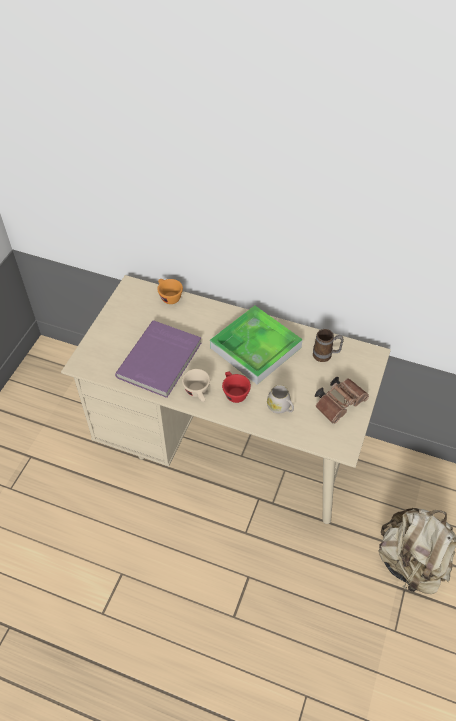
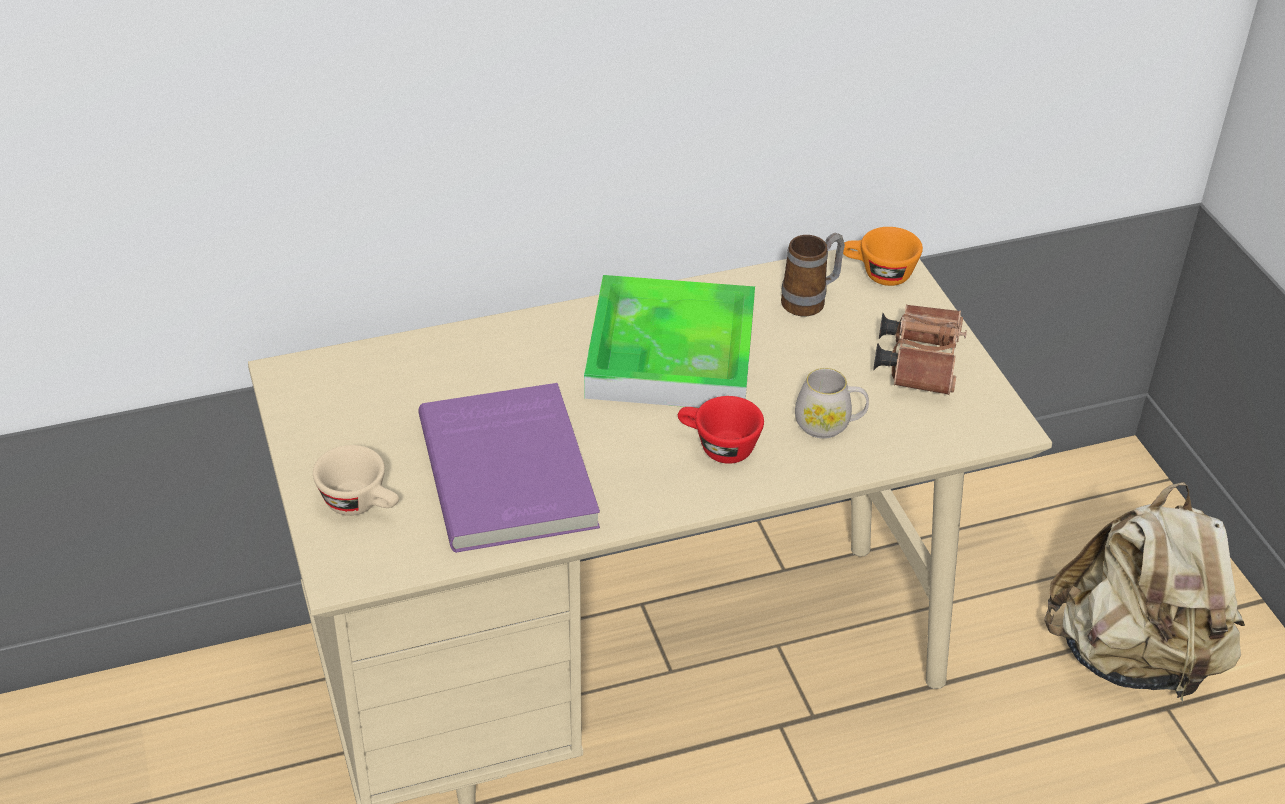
camera: 40 degrees left, 10 degrees down
(168, 296) = (394, 354): orange cup -> orange cup (878, 274)
(198, 393) = (652, 486): beige cup -> beige cup (362, 504)

